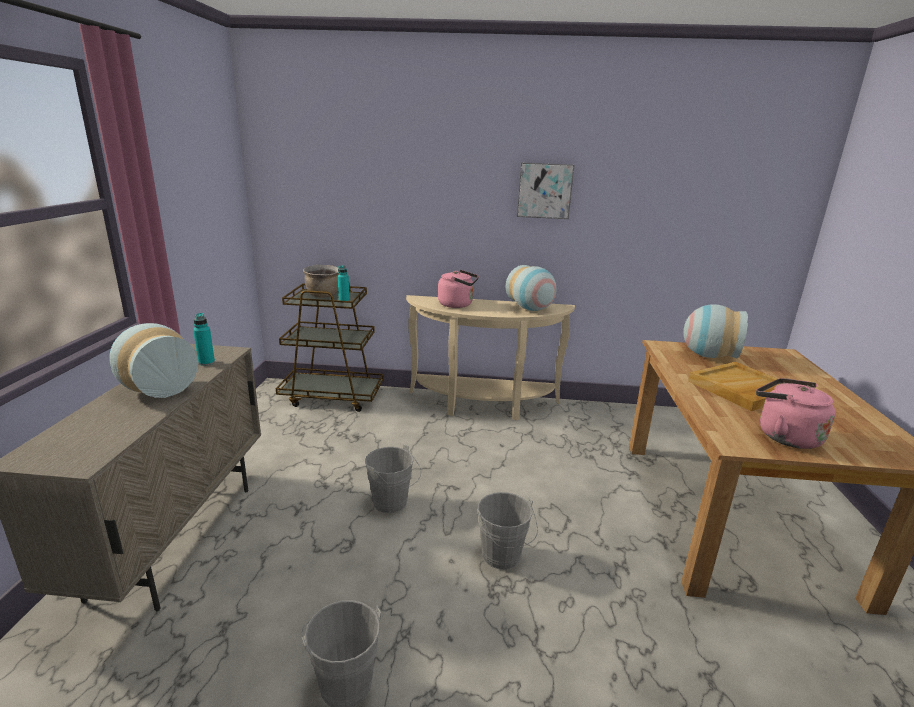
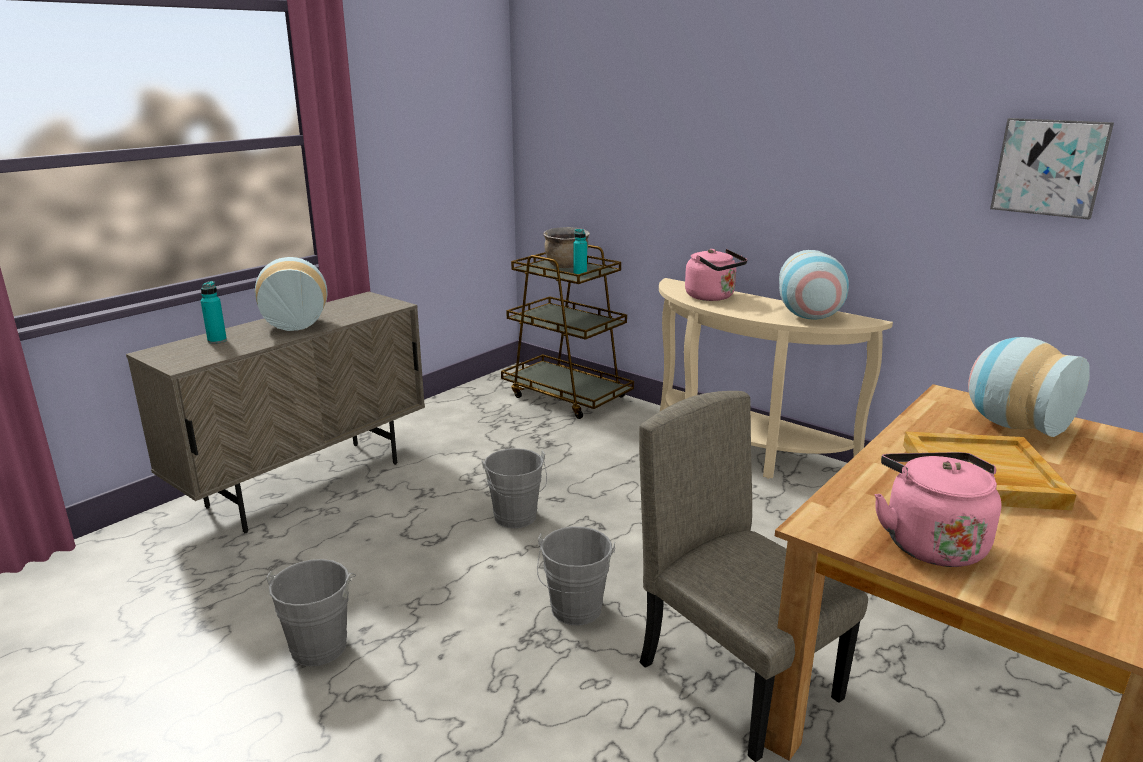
camera: 35 degrees right, 0 degrees up
(206, 362) = (361, 311): turquoise bottle -> turquoise bottle (217, 341)
(544, 190) = (858, 139): picture -> picture (1050, 167)
(634, 559) = (739, 680): none -> beige chair

